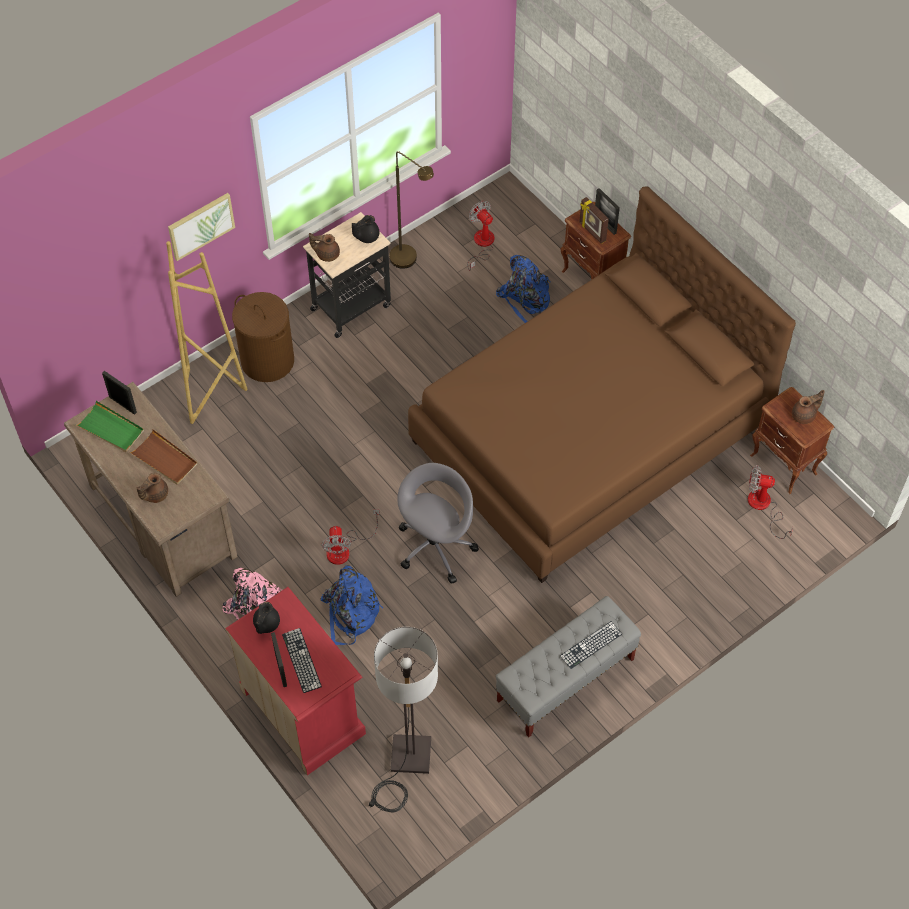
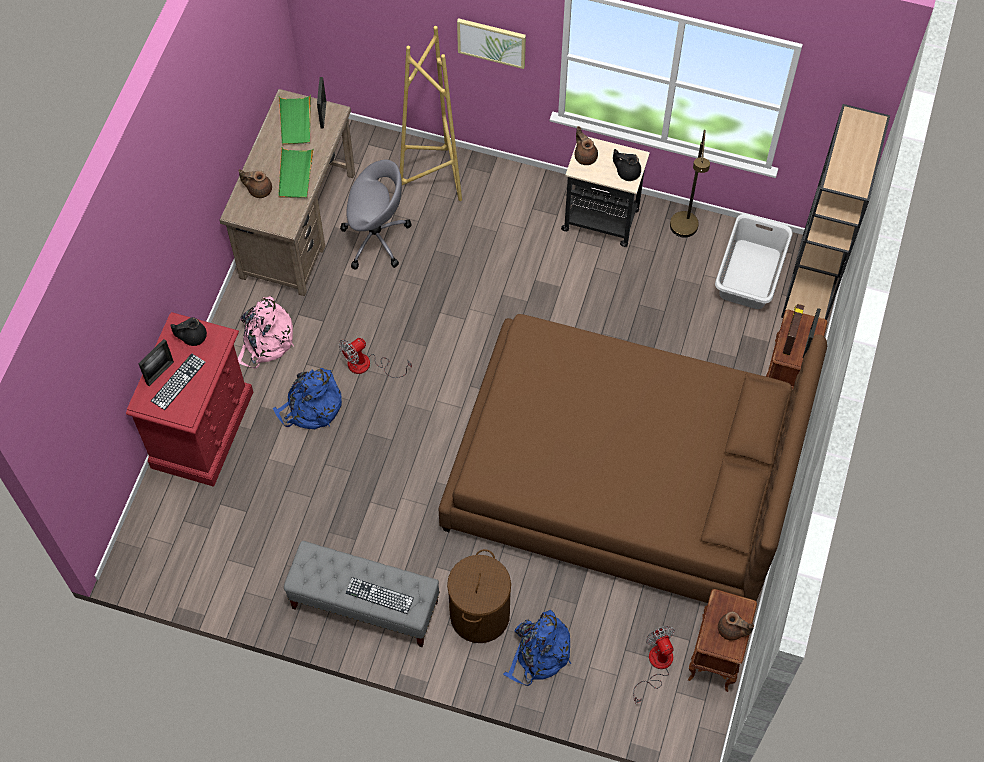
camera: 55 degrees right, 5 degrees up
(164, 459) = (295, 175): brown tray -> green tray
(267, 361) = (499, 196): brown laundry basket -> brown laundry basket (479, 614)
(404, 767) = (203, 533): floor lamp -> none
(436, 546) = (419, 430): grey office chair -> grey office chair (377, 238)
(481, 244) = (749, 274): fan -> grey laundry basket
(523, 211) = (813, 284): none -> bookcase
(526, 300) = (719, 344): blue backpack -> blue backpack (538, 654)

